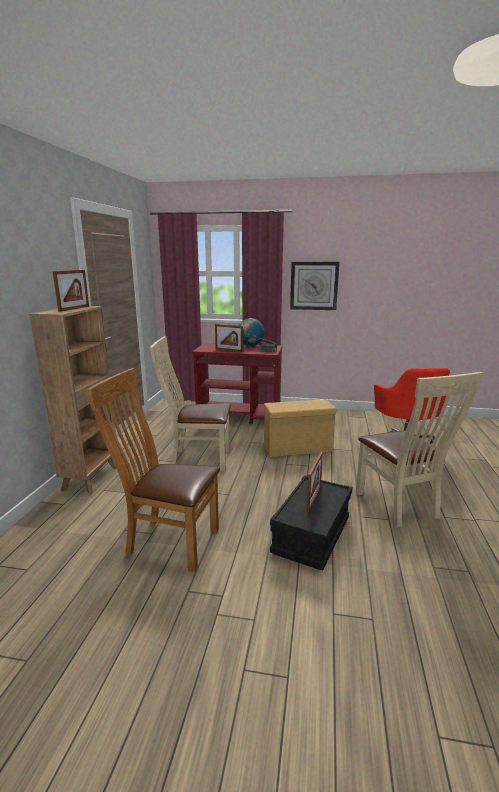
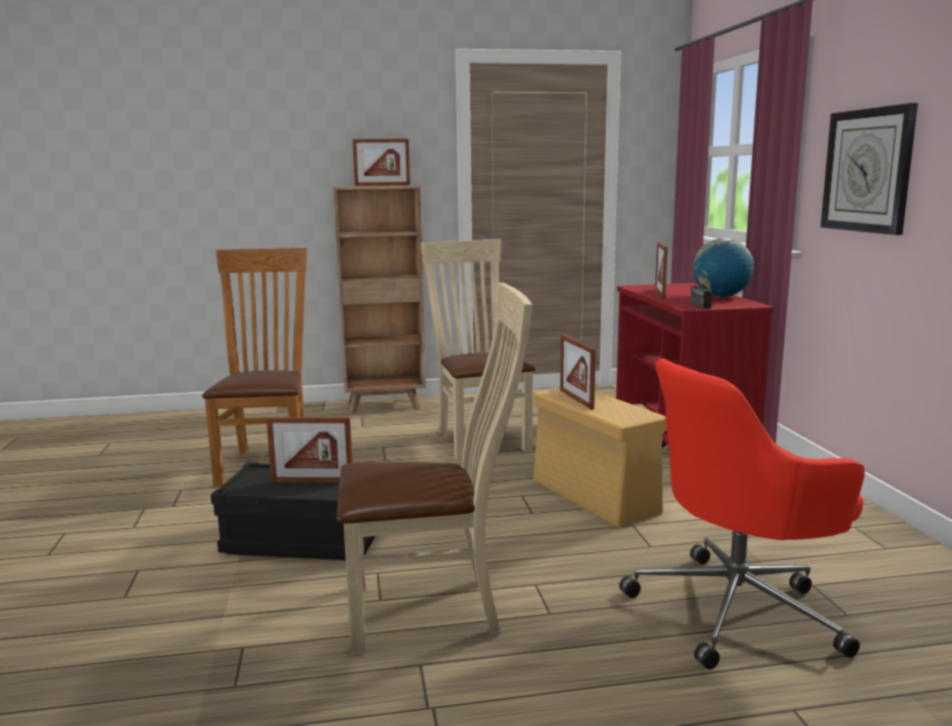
camera: 70 degrees right, 5 degrees down
(290, 407) = (576, 399): none -> picture frame
(400, 506) = (434, 610): beige chair -> beige chair turned 150 degrees counterclockwise

